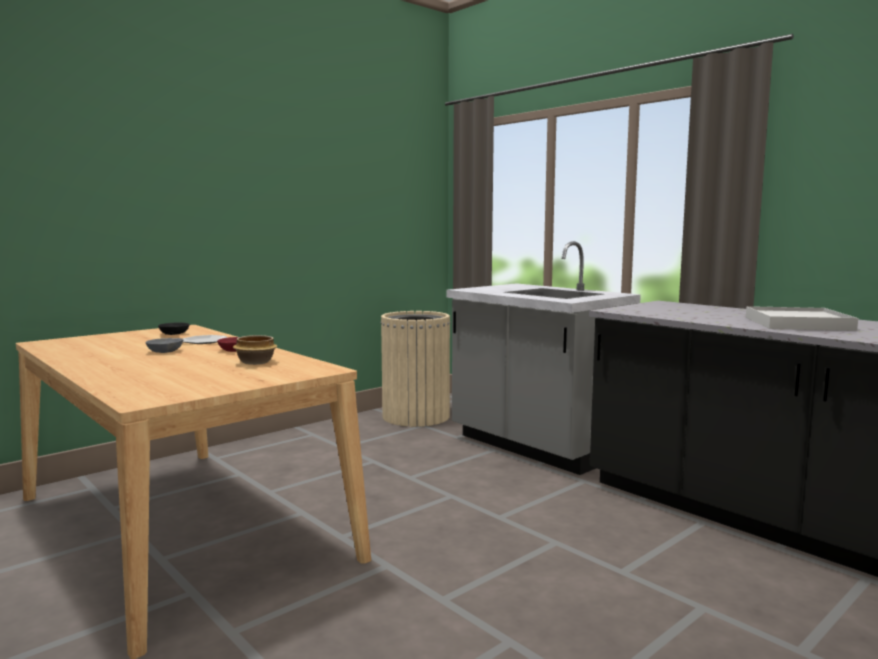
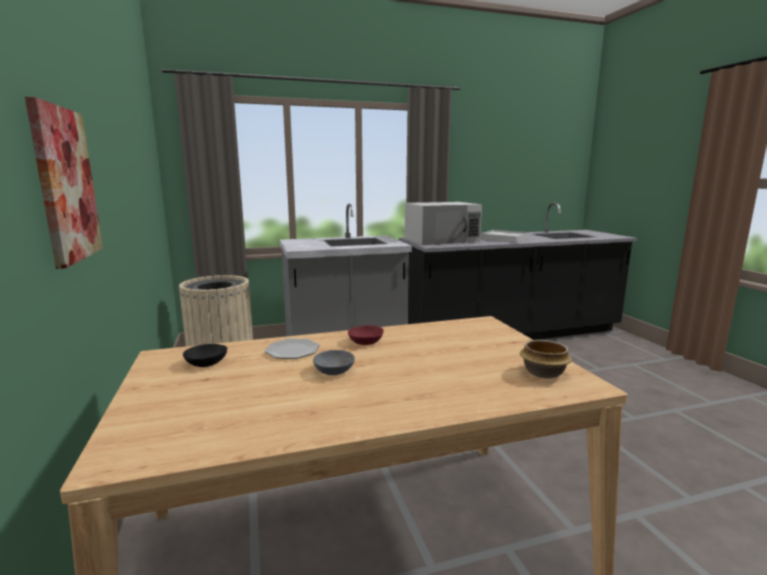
camera: 65 degrees left, 5 degrees up
(175, 207) = (65, 185): none -> picture
(255, 362) = (436, 339): bowl -> bowl (542, 373)
(684, 309) = (442, 240): none -> white microwave

